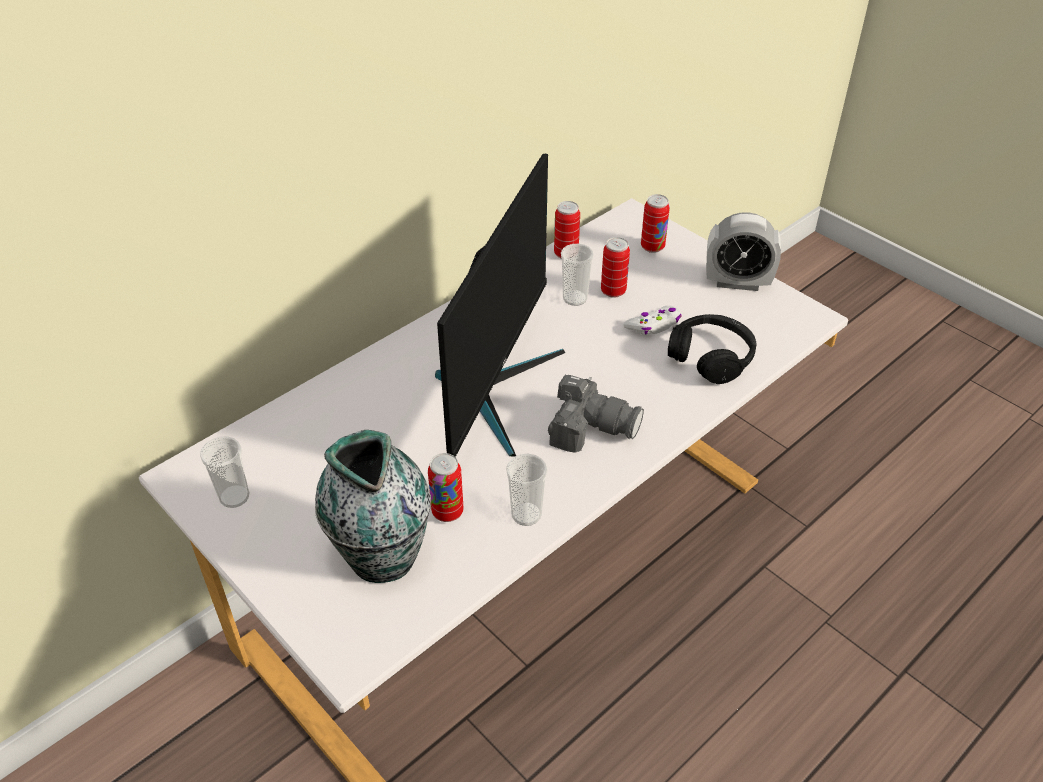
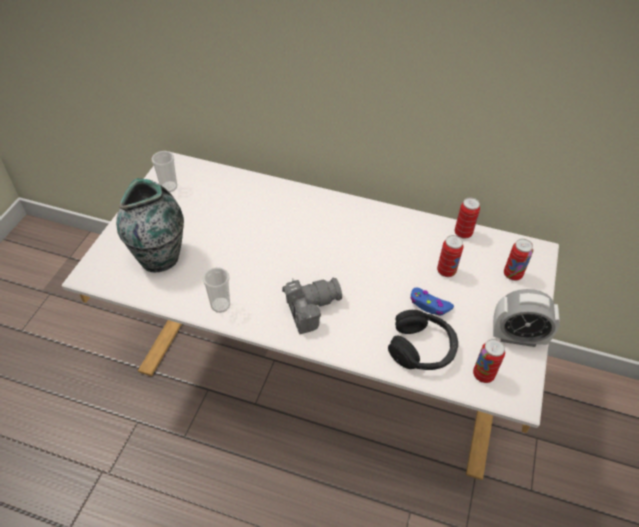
camera: 60 degrees right, 5 degrees up
(447, 512) = (203, 270): can -> can (483, 375)
(495, 389) = (311, 251): monitor -> none
(575, 298) = (422, 255): cup -> none
(590, 427) = (309, 308): camera -> camera turned 105 degrees counterclockwise
(654, 325) = (429, 305): white game controller -> blue game controller
(737, 282) = (517, 337): alarm clock -> alarm clock turned 60 degrees counterclockwise

